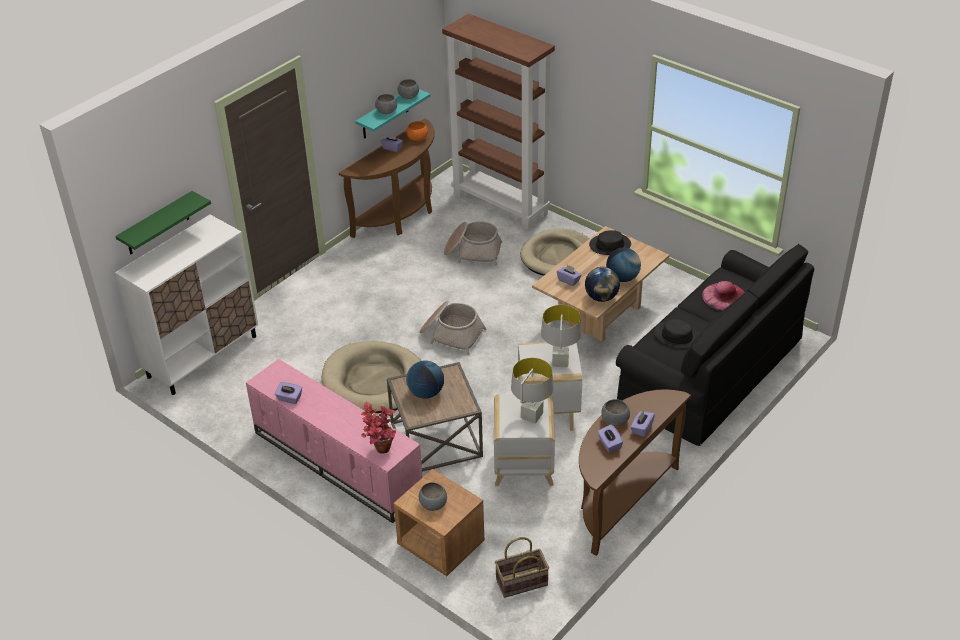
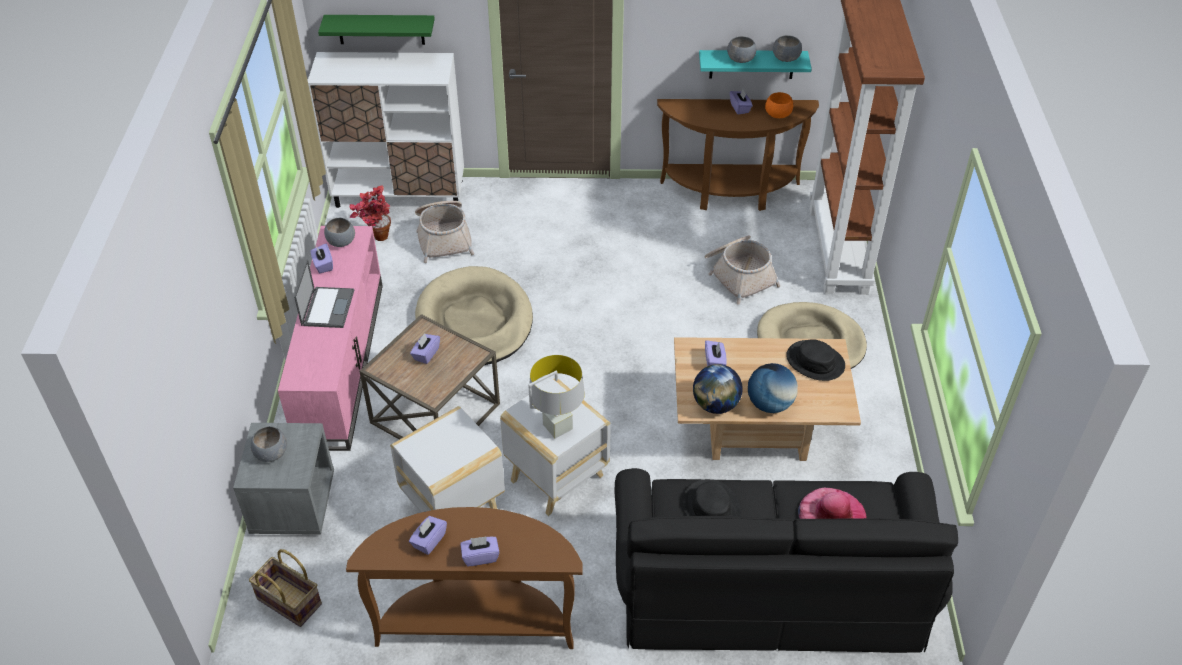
camera: 50 degrees right, 5 degrees up
(335, 414) = (327, 307): none -> laptop
(380, 452) = (300, 369): potted plant -> potted plant (375, 237)
(426, 393) = (426, 354): globe -> purple tissue box
(440, 544) = (293, 504): brown nightstand -> grey nightstand
(451, 334) = (597, 333): basket -> basket (444, 237)
(531, 417) = (448, 454): grey table lamp -> none
(615, 421) = (473, 525): grey bowl -> grey bowl (341, 242)

